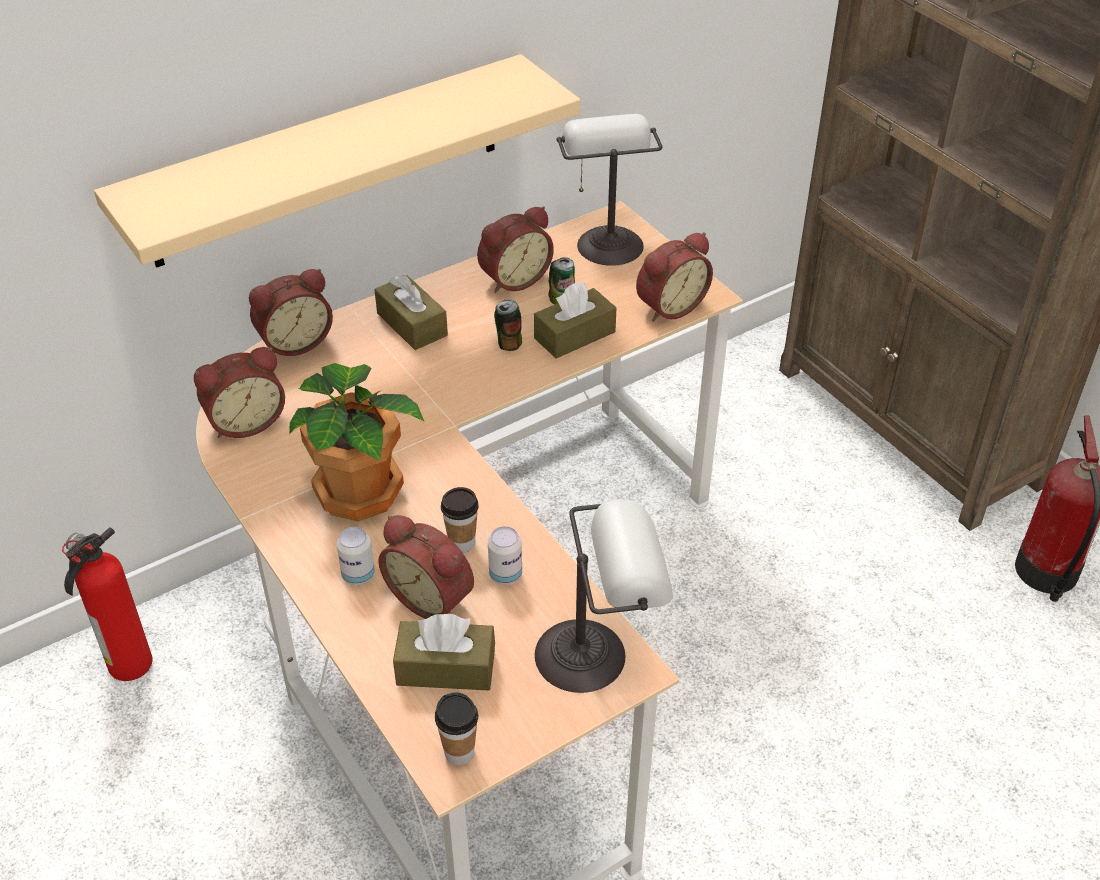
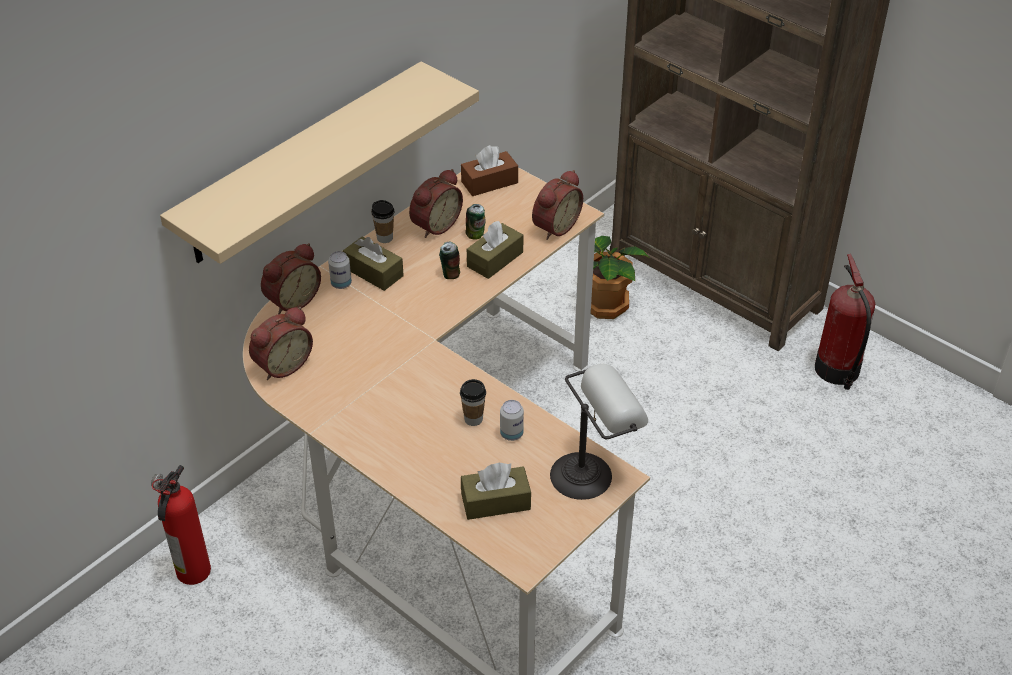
camera: 15 degrees left, 0 degrees up
(358, 575) = (411, 454): can -> can (341, 284)
(361, 490) = (388, 397): potted plant -> potted plant (606, 304)
(432, 597) = (468, 458): alarm clock -> none
(459, 752) = (526, 552): cup -> cup (385, 238)
(605, 237) = (489, 182): table lamp -> brown tissue box

